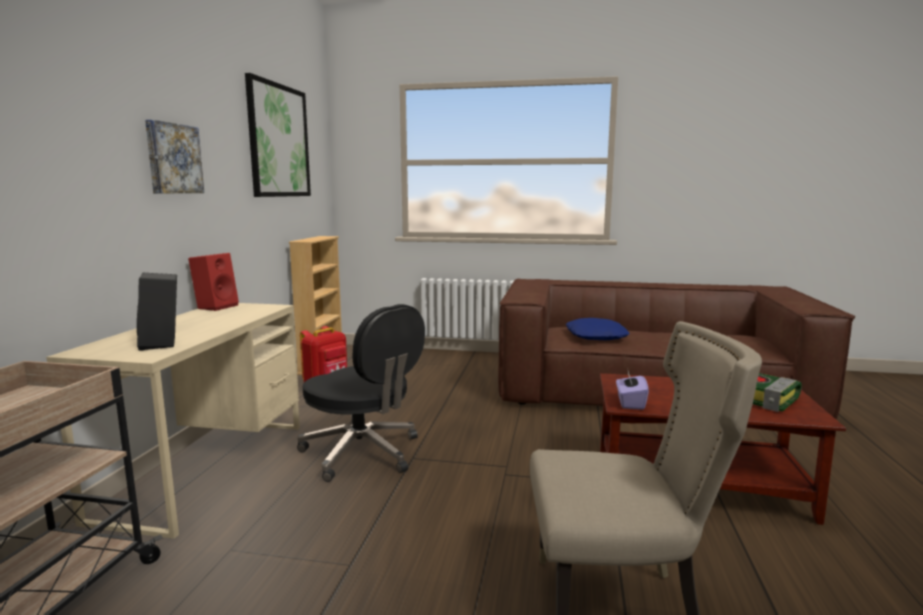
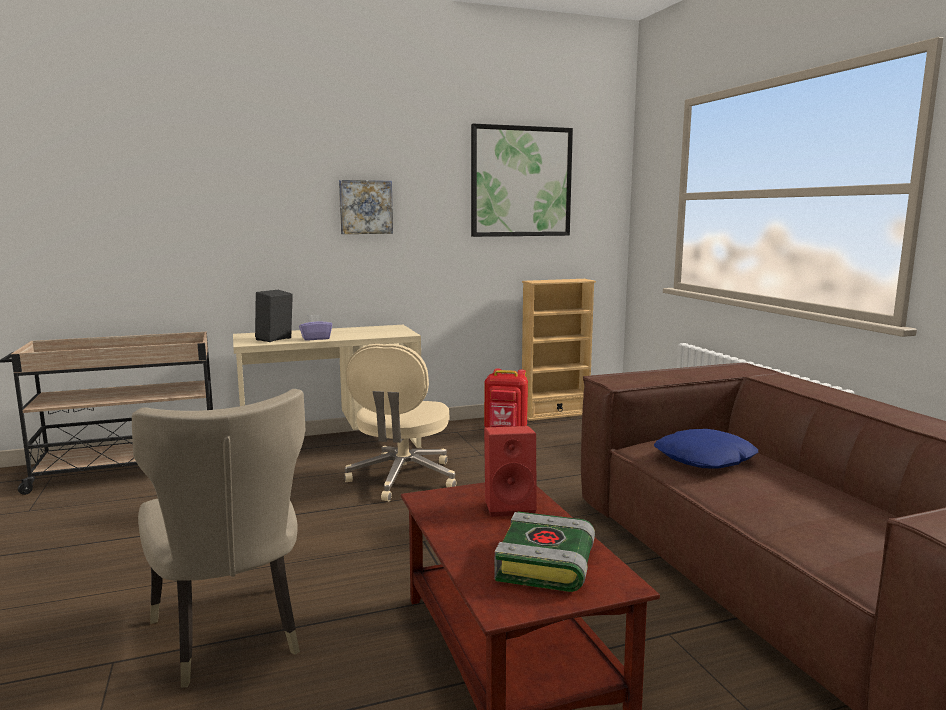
camera: 60 degrees right, 0 degrees up
(216, 307) = (386, 327): red speaker -> red speaker (510, 506)
(363, 453) = (402, 479): black office chair -> beige office chair
(630, 403) = (436, 500): purple tissue box -> purple tissue box (316, 338)

